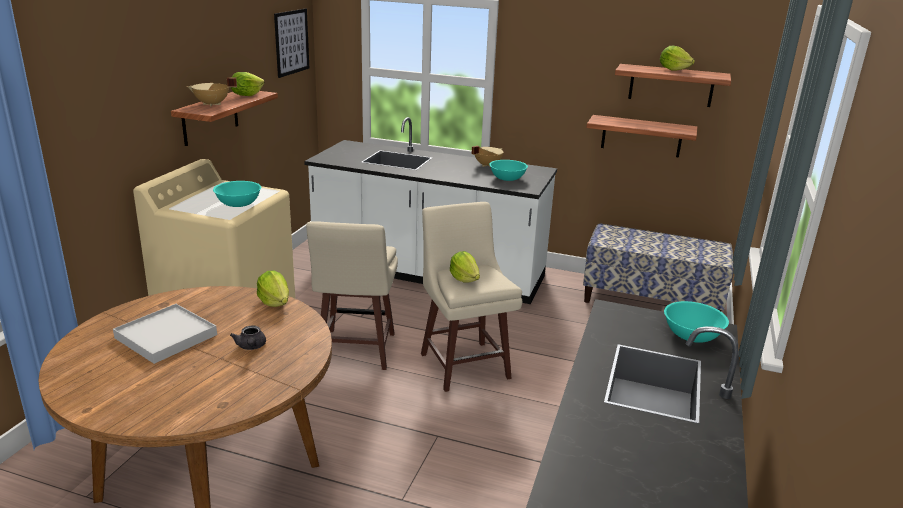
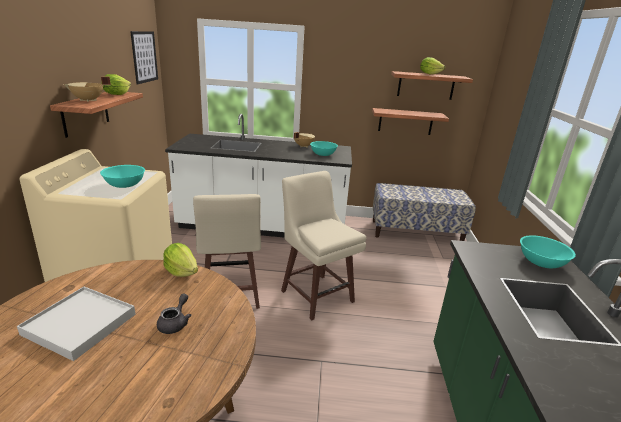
camera: 15 degrees left, 0 degrees up
(251, 347) = (175, 323): grey teapot -> grey teapot turned 135 degrees counterclockwise
(464, 279) = (322, 231): lettuce -> none

